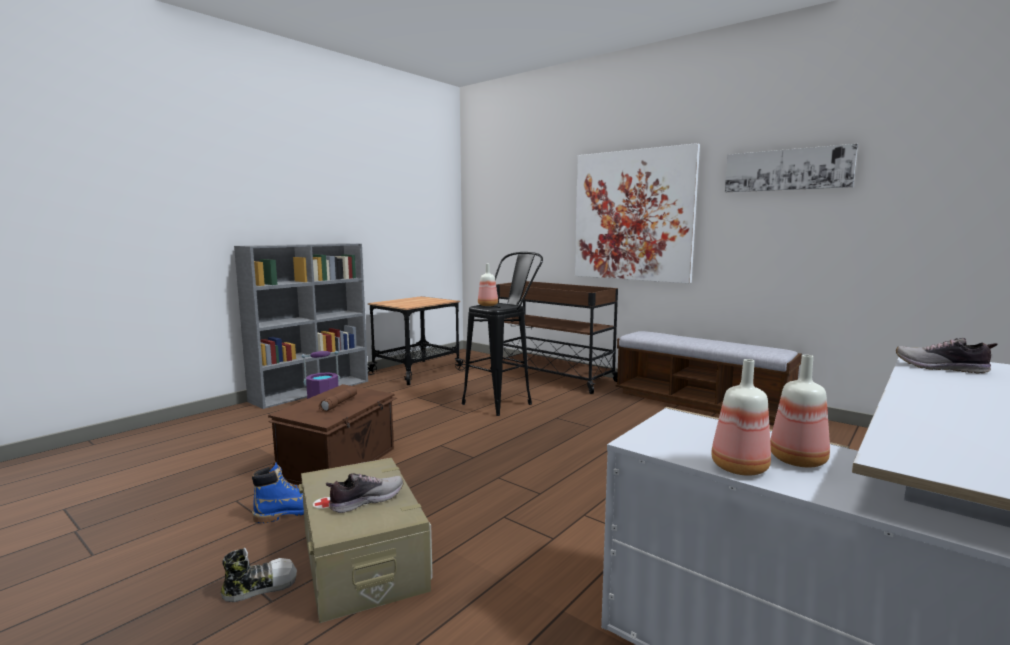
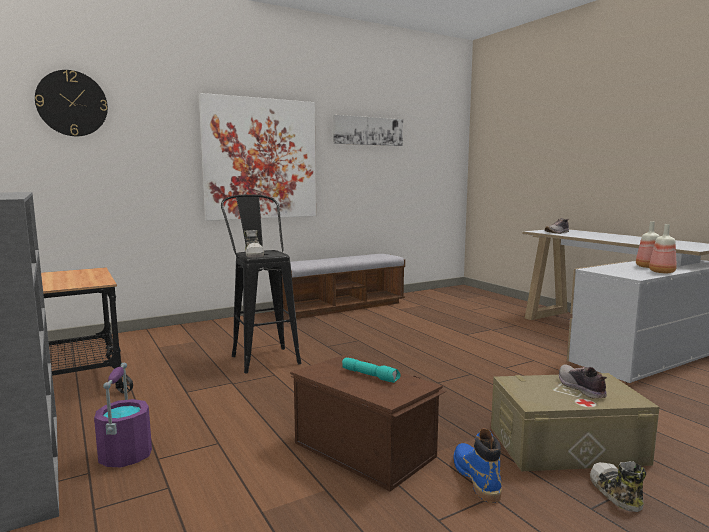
camera: 70 degrees left, 0 degrees up
(339, 404) = (370, 375): brown flashlight -> turquoise flashlight
(488, 305) = (254, 254): bottle -> shoe
(499, 178) = (72, 103): none -> wall clock
(552, 376) = (212, 329): brown cart -> none

